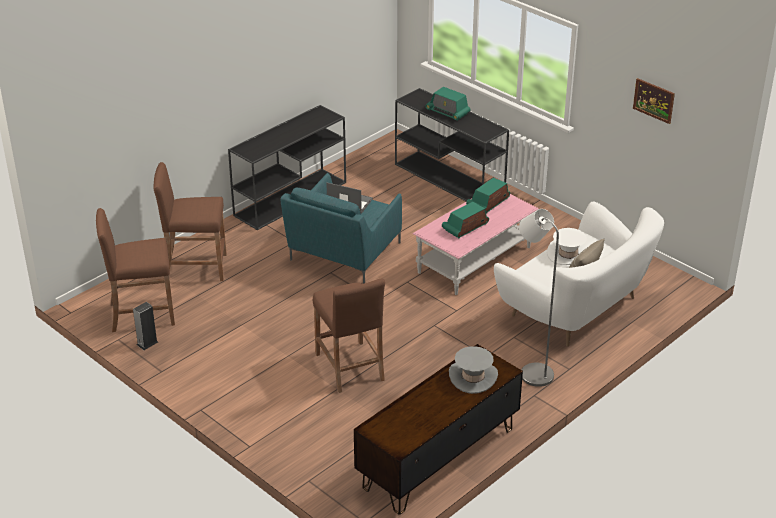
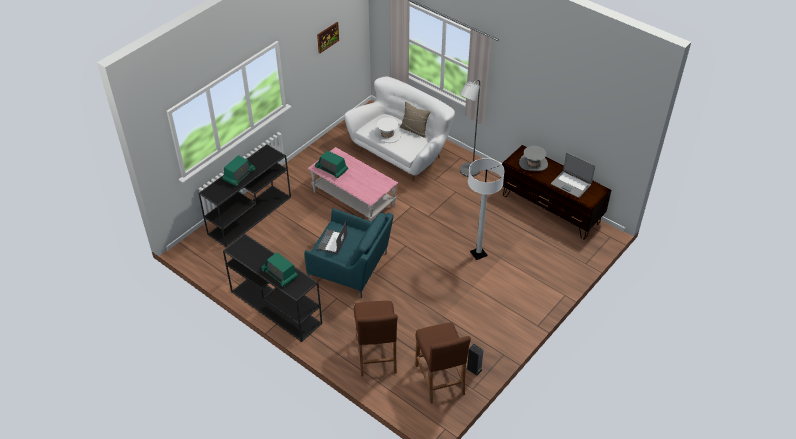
camera: 95 degrees left, 10 degrees up
(349, 367) = (478, 254): brown stool -> white floor lamp
(417, 413) = (571, 184): none -> laptop
(465, 227) = (362, 179): radio -> radio (280, 274)

